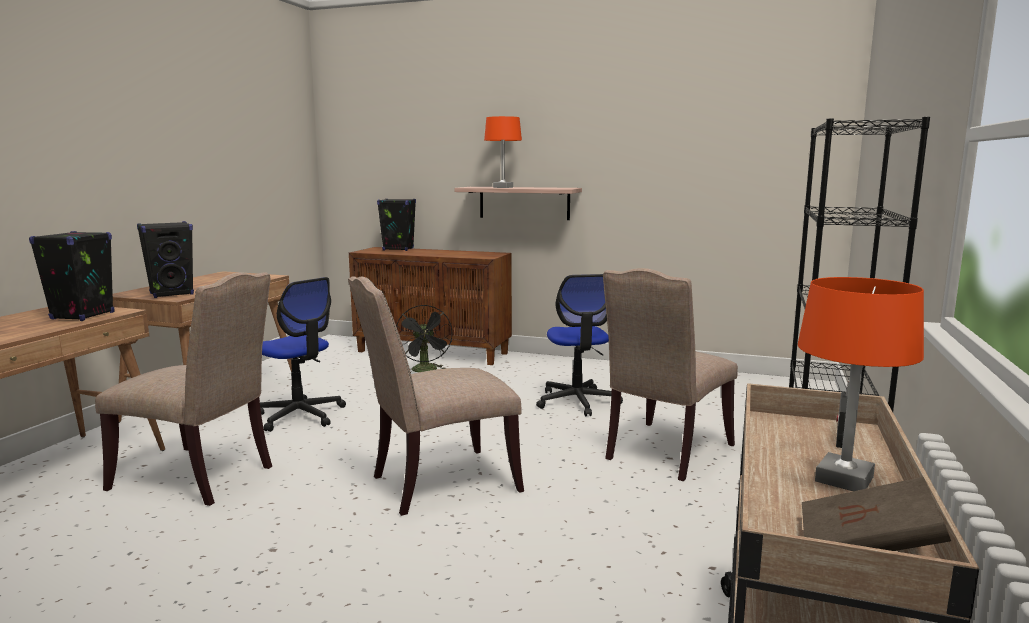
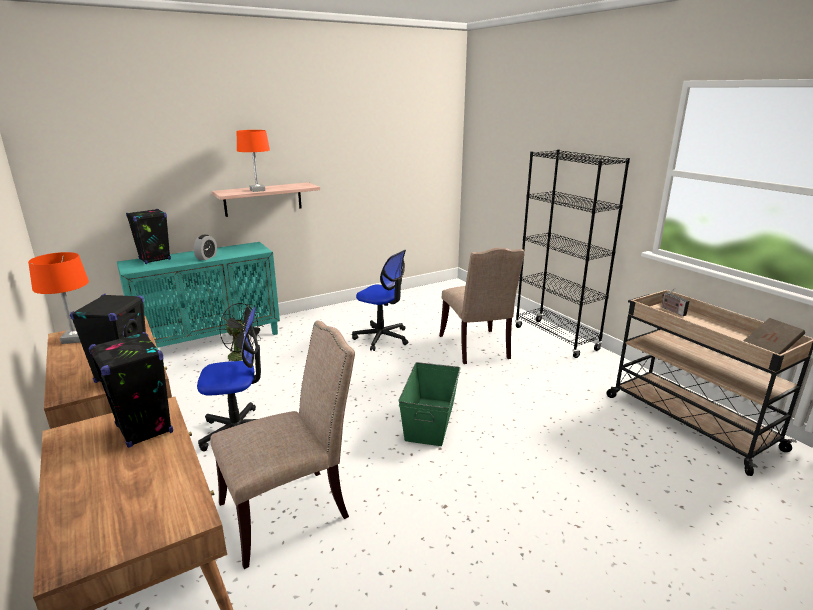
camera: 50 degrees left, 10 degrees up
(432, 254) = (206, 257): none -> alarm clock
(433, 352) = (210, 340): brown cabinet -> turquoise cabinet
(438, 484) = (429, 420): beige chair -> green storage box
(845, 479) = (713, 327): orange table lamp -> orange table lamp (75, 339)

